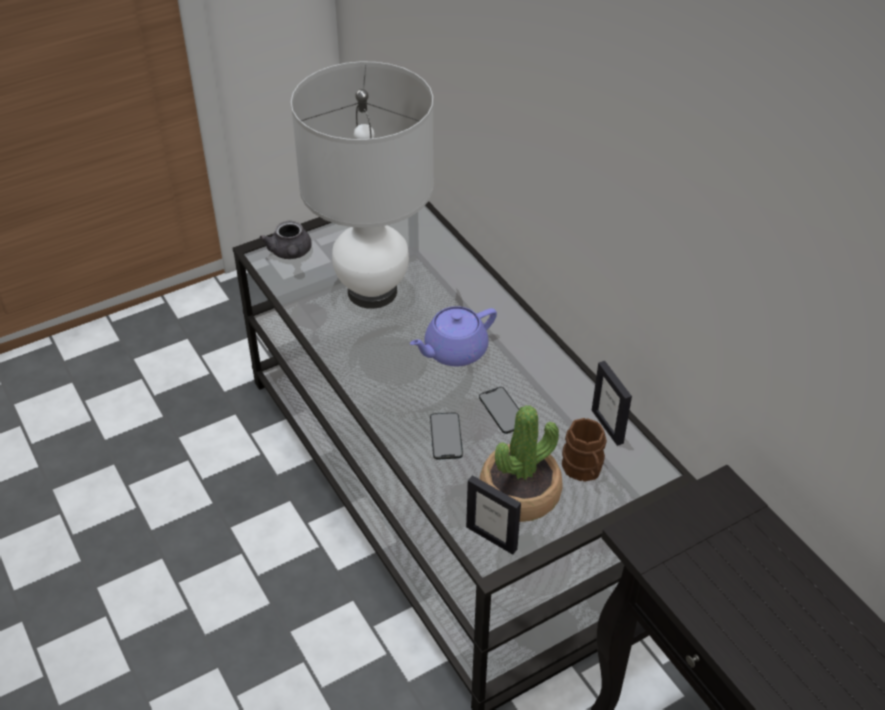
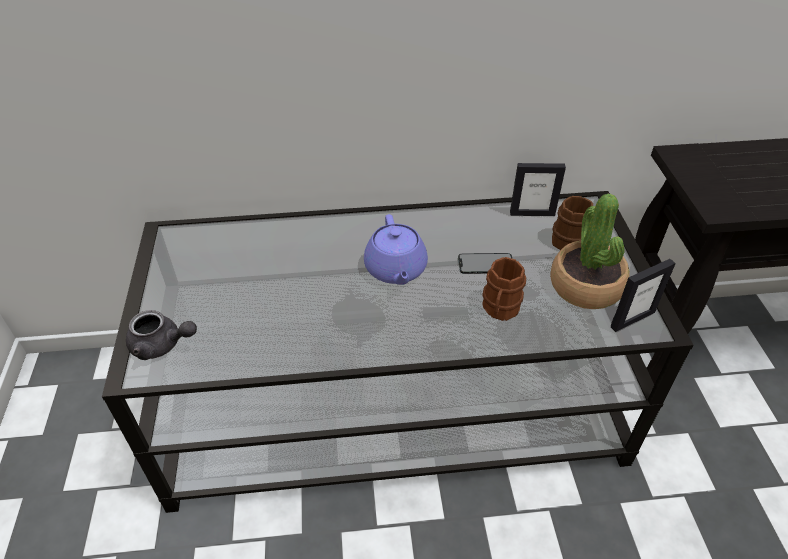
camera: 65 degrees left, 0 degrees up
(372, 291) = (274, 299): white table lamp -> none
(446, 436) = (499, 310): phone -> brown mug

